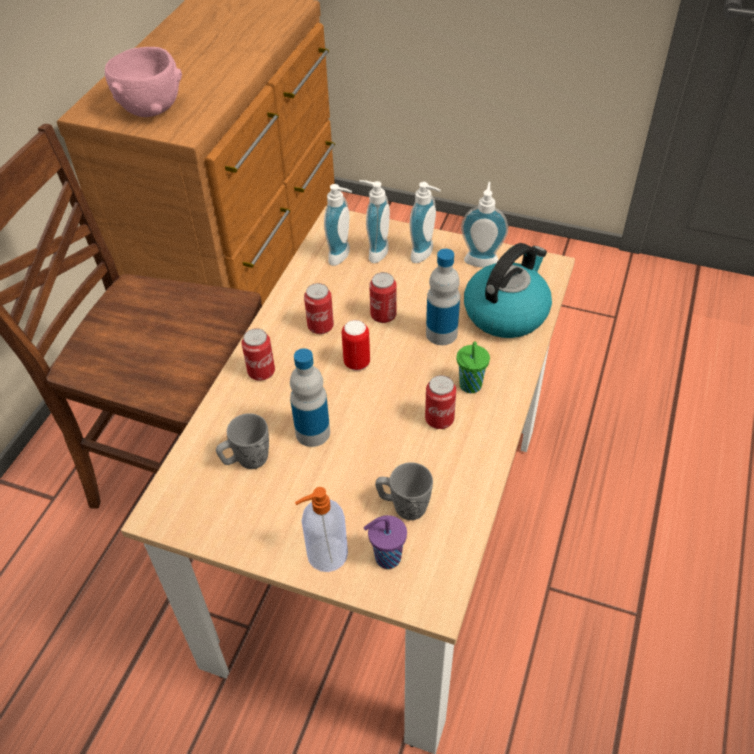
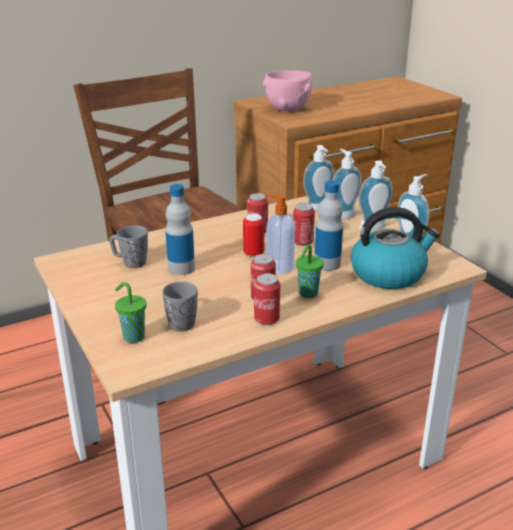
camera: 40 degrees right, 20 degrees down
(261, 372) = (195, 234): can -> can (266, 319)
(326, 555) = (105, 317): soap dispenser -> soap dispenser (278, 267)
(386, 558) = (133, 336): purple cup -> green cup

